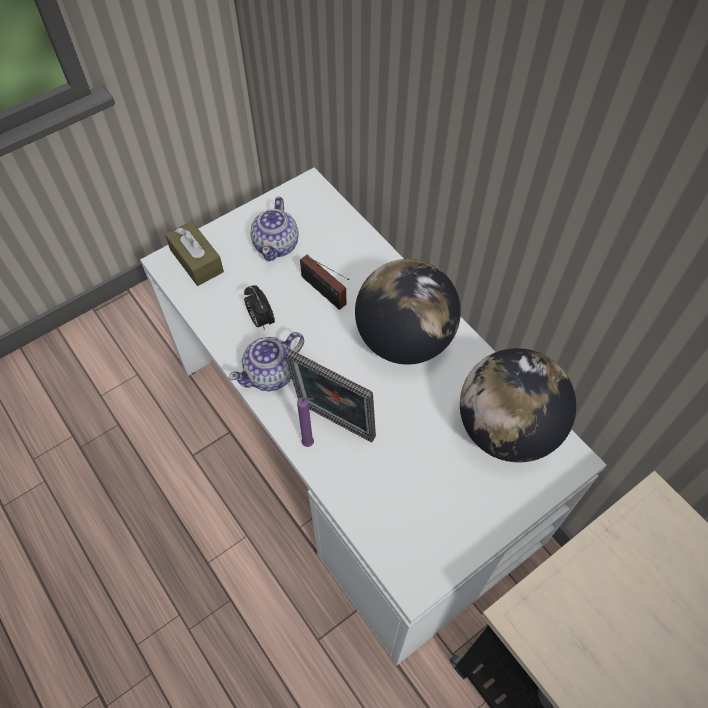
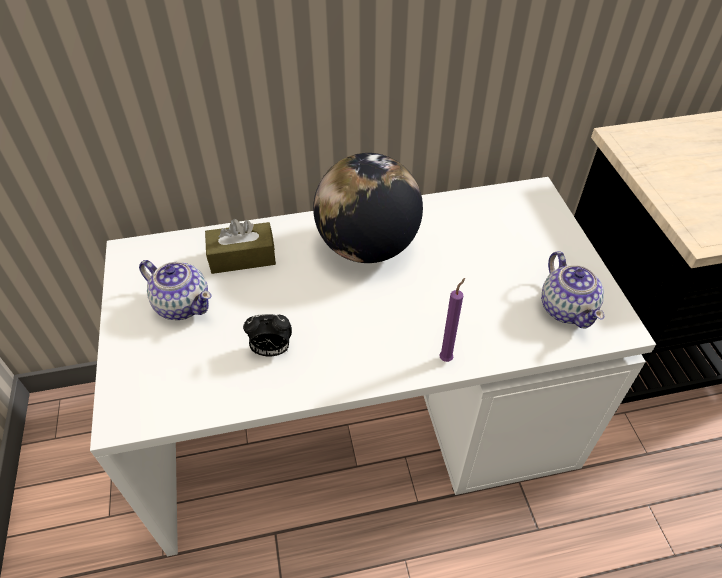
camera: 65 degrees left, 10 degrees down
(196, 261) = (143, 387): brown tissue box -> brown tissue box (242, 257)
(271, 374) = (346, 363): teapot -> teapot (566, 308)
(325, 293) = (275, 285): radio -> none
(334, 424) = (434, 330): picture frame -> none
(506, 429) = (493, 216): globe -> none

